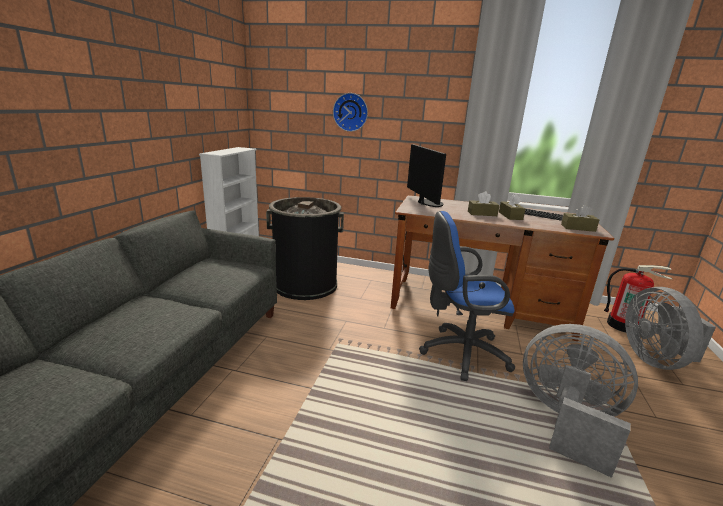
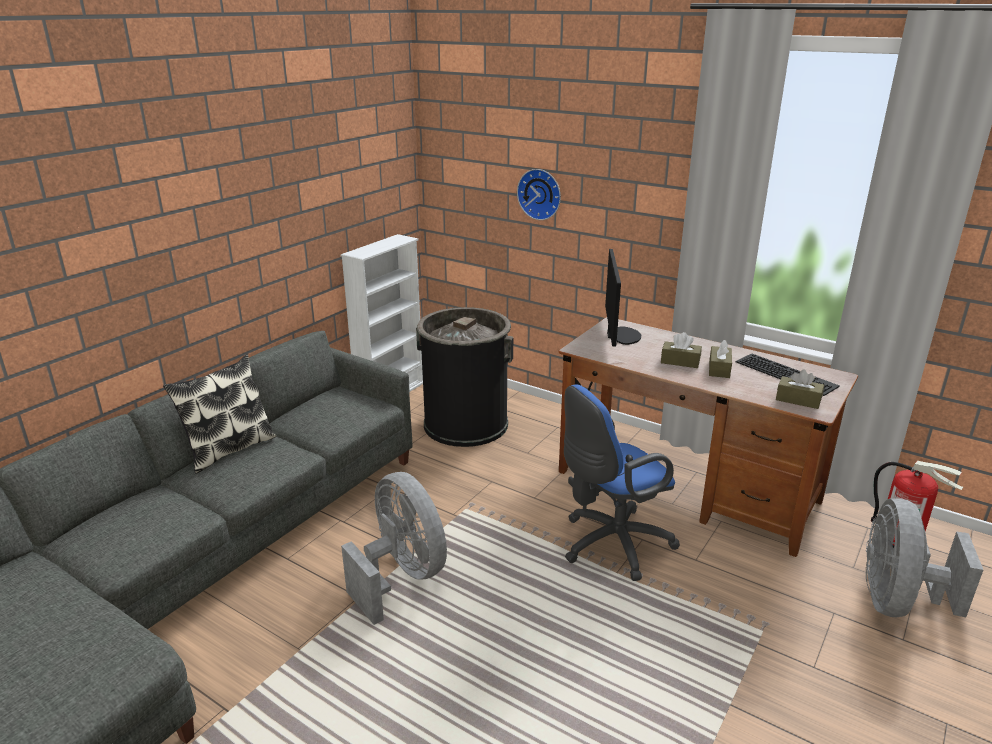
camera: 20 degrees right, 5 degrees up
(118, 314) = (229, 449): none -> pillow
(459, 353) = (610, 545): blue office chair -> blue office chair turned 45 degrees counterclockwise
(566, 421) = (685, 646): grey fan -> grey fan (401, 576)

